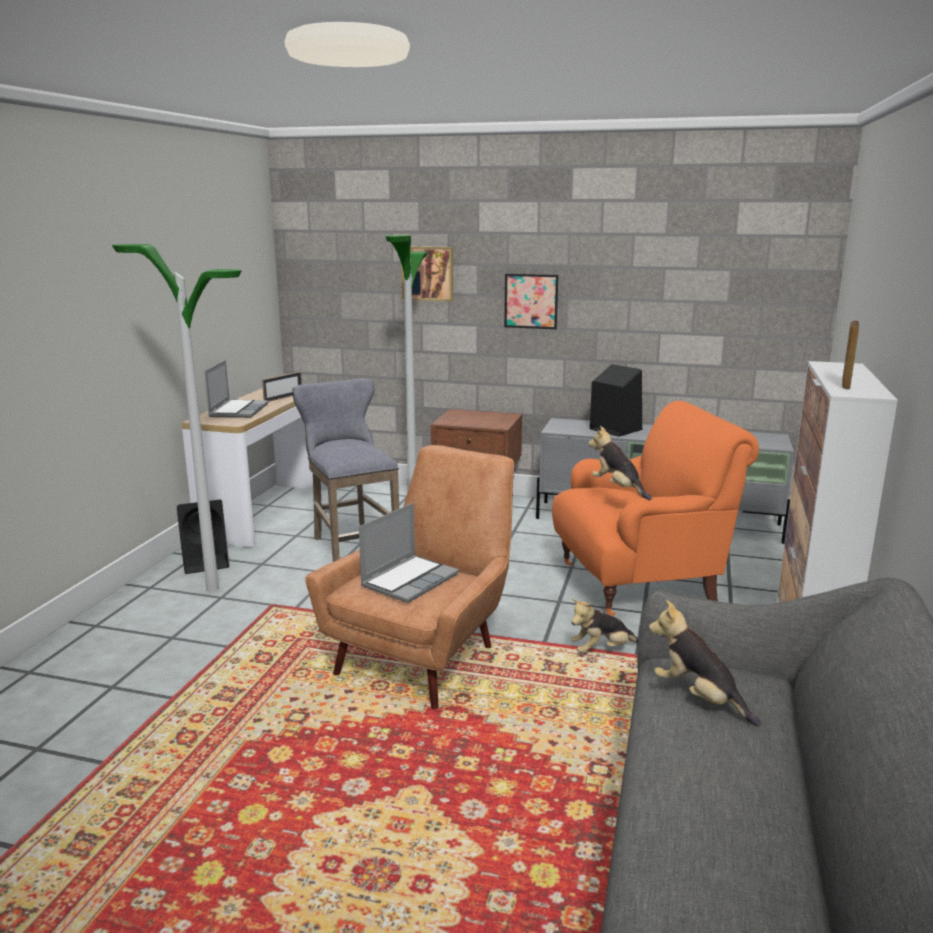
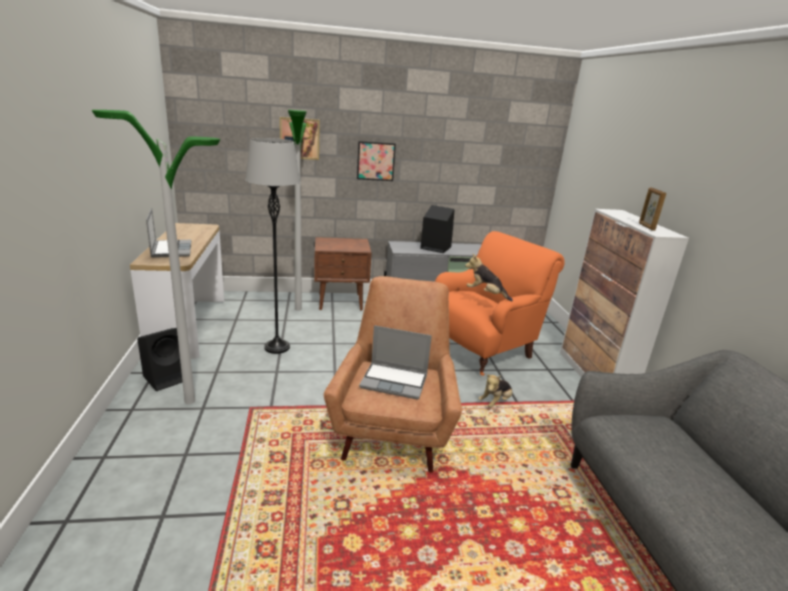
camera: 25 degrees left, 5 degrees up
(283, 397) = (197, 235): picture frame -> none
(351, 547) = (277, 347): grey stool -> grey floor lamp
(410, 580) = (395, 381): laptop -> laptop turned 90 degrees clockwise
(698, 698) = (651, 444): plush toy -> none

